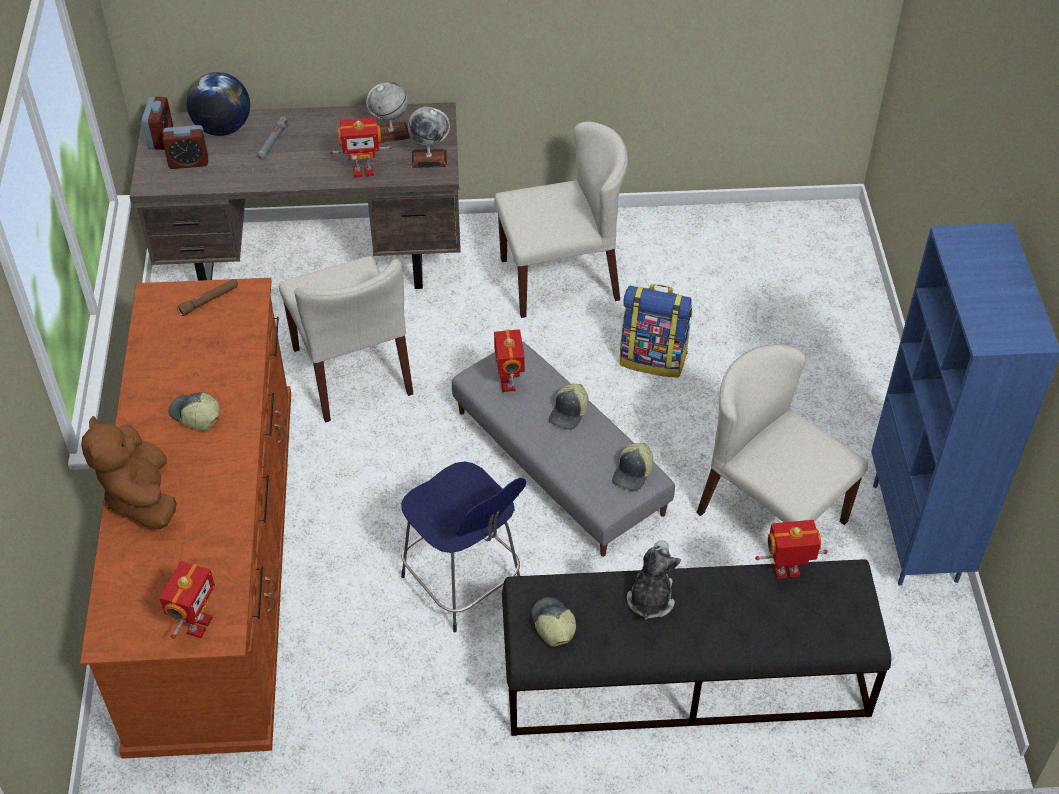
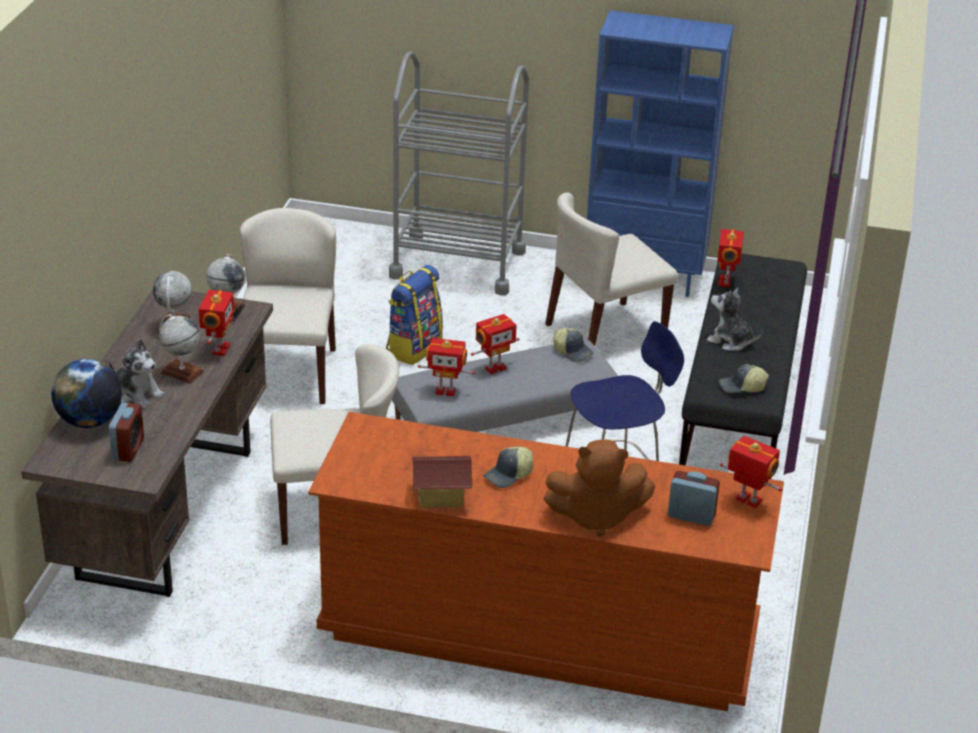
camera: 75 degrees left, 15 degrees down
(147, 374) = (441, 497): none -> toy house
(161, 138) = (74, 463): alarm clock -> alarm clock (691, 516)
(209, 300) = (360, 450): brown flashlight -> none
(272, 143) = (137, 394): grey flashlight -> plush toy
(317, 159) = (182, 372): none -> globe
(569, 413) = (494, 368): cap -> toy robot
(839, 354) = (458, 264): none -> grey cart

